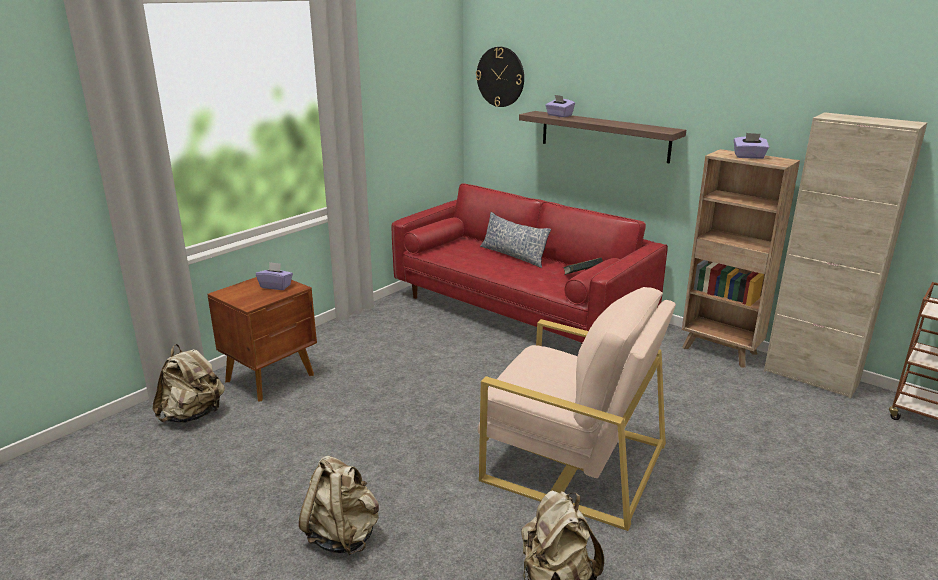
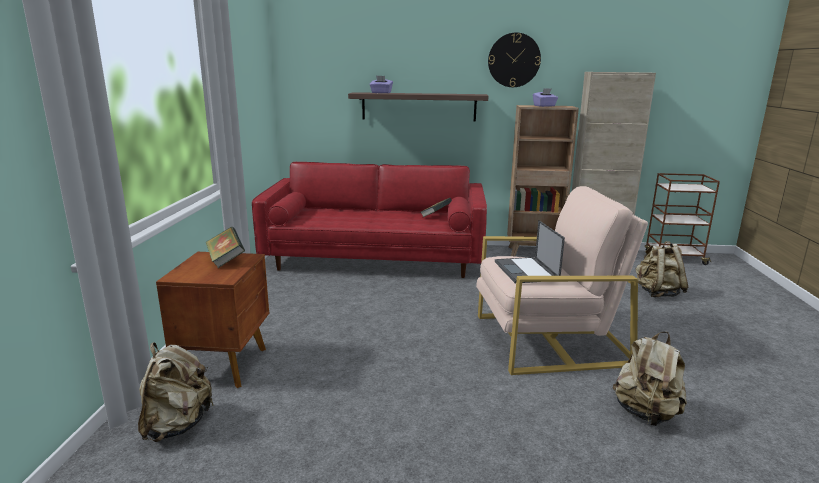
camera: 35 degrees left, 5 degrees down
(276, 286) = (226, 260): purple tissue box -> book
(343, 535) = (472, 457): beige backpack -> beige backpack (657, 293)
(500, 77) = (315, 66): wall clock -> wall clock (514, 60)
(513, 255) = (365, 213): pillow -> none
(534, 374) = (526, 271): none -> laptop

